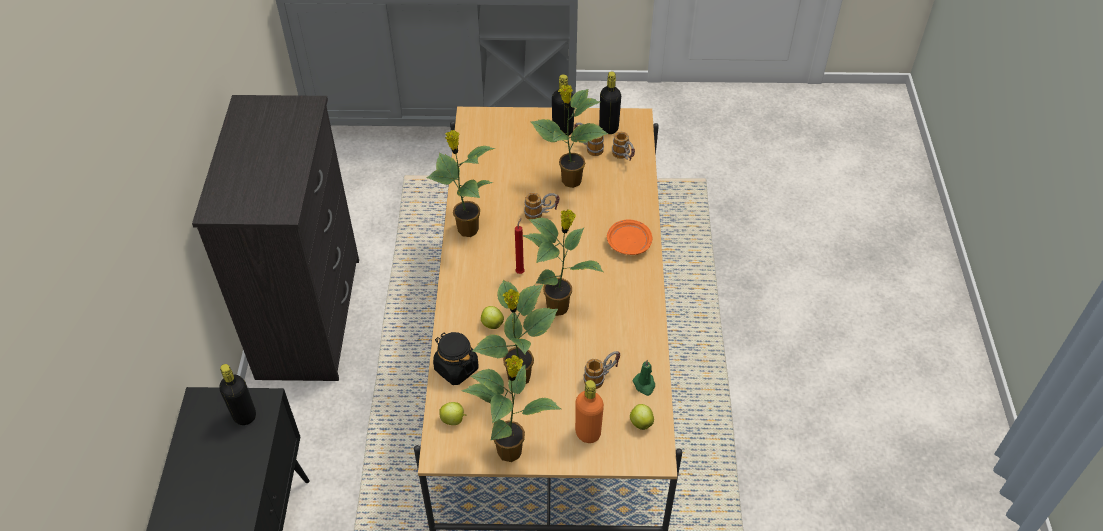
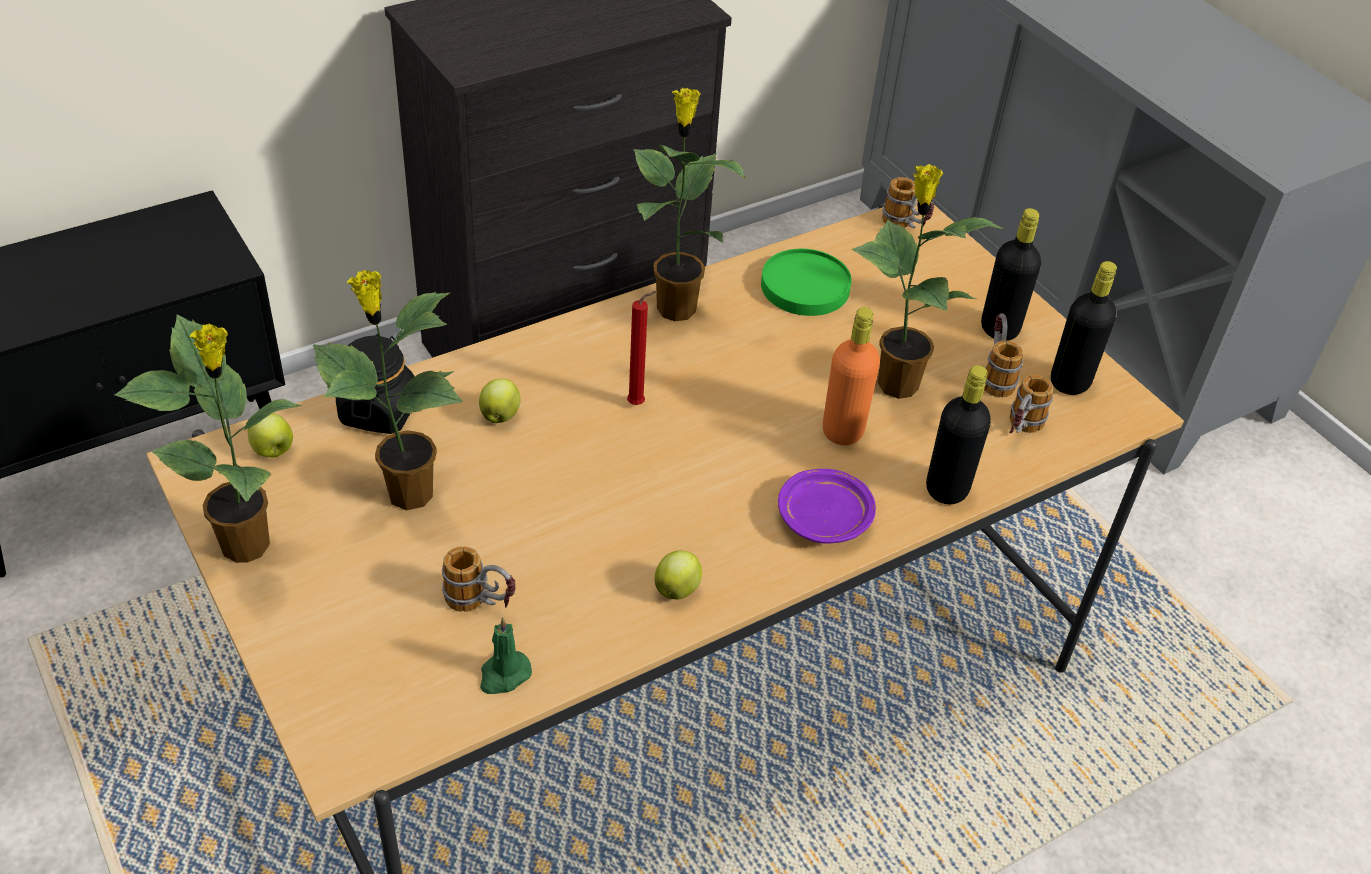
camera: 55 degrees right, 5 degrees down
(244, 415) = (193, 259): black bottle -> black bottle (947, 489)
(488, 178) = (804, 286): none -> green plate
(541, 214) = (786, 379): mug -> mug (906, 227)
(559, 306) = (600, 483): potted plant -> none
(588, 433) = (342, 635): orange bottle -> orange bottle (842, 431)
(628, 242) = (824, 517): orange plate -> purple plate
(640, 422) = (411, 704): apple -> apple (677, 589)

